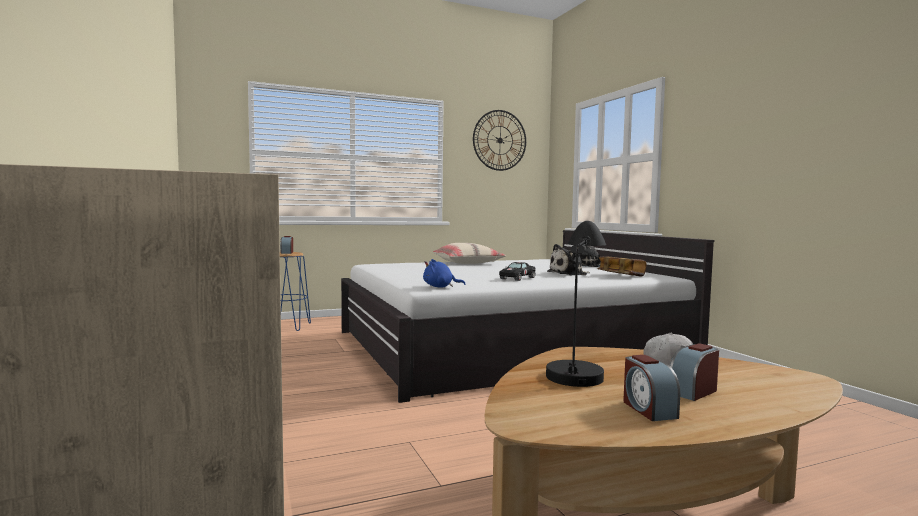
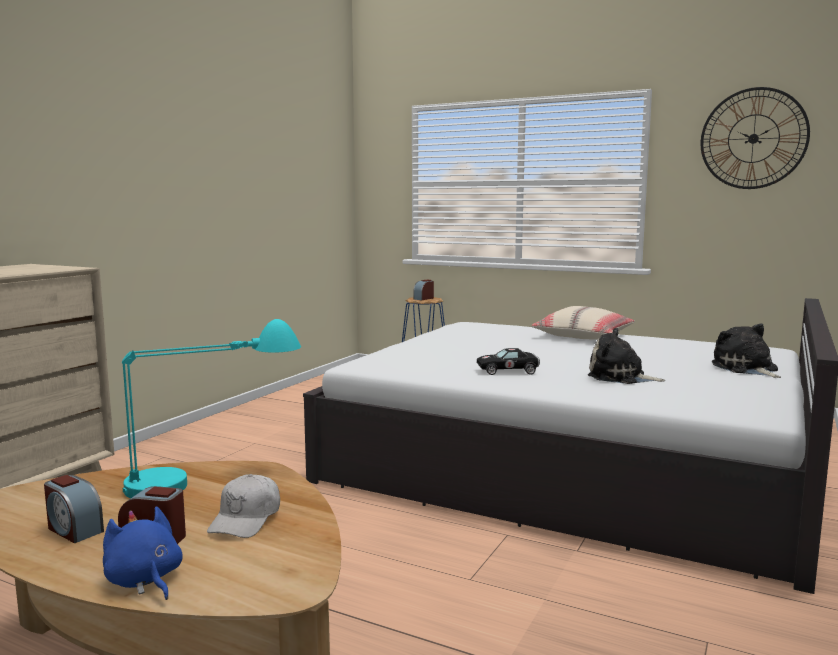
camera: 50 degrees right, 5 degrees up
(440, 287) = (374, 366): blue plush toy -> blue plush toy (144, 580)
(578, 363) = (211, 479): black table lamp -> turquoise table lamp
(621, 275) = (680, 396): book -> none
(648, 409) = (74, 530): alarm clock -> alarm clock turned 90 degrees counterclockwise

